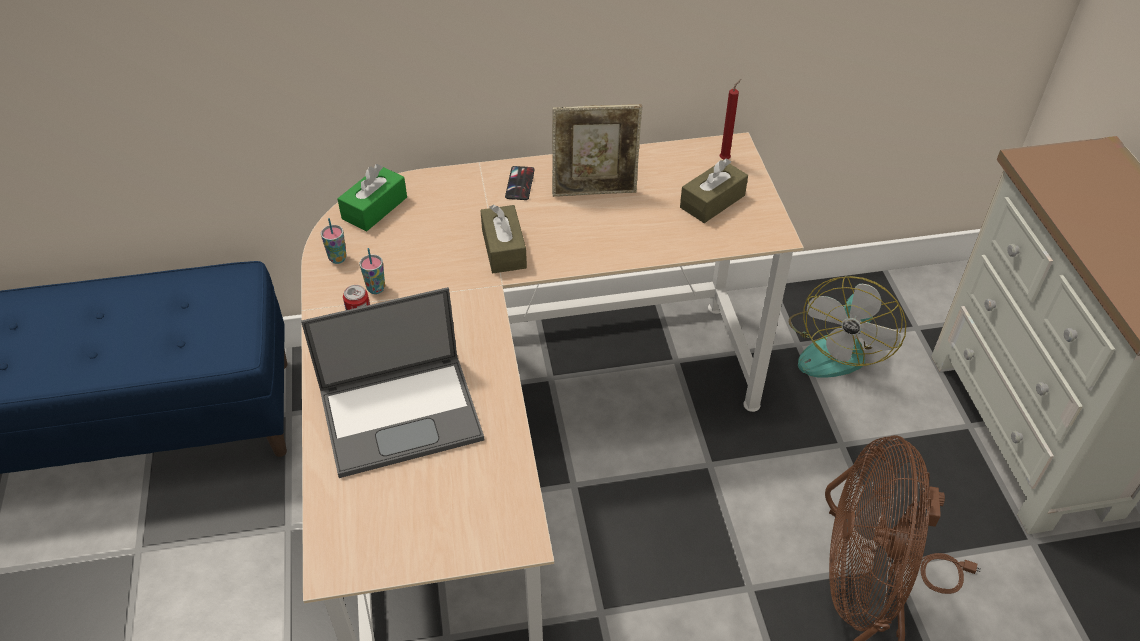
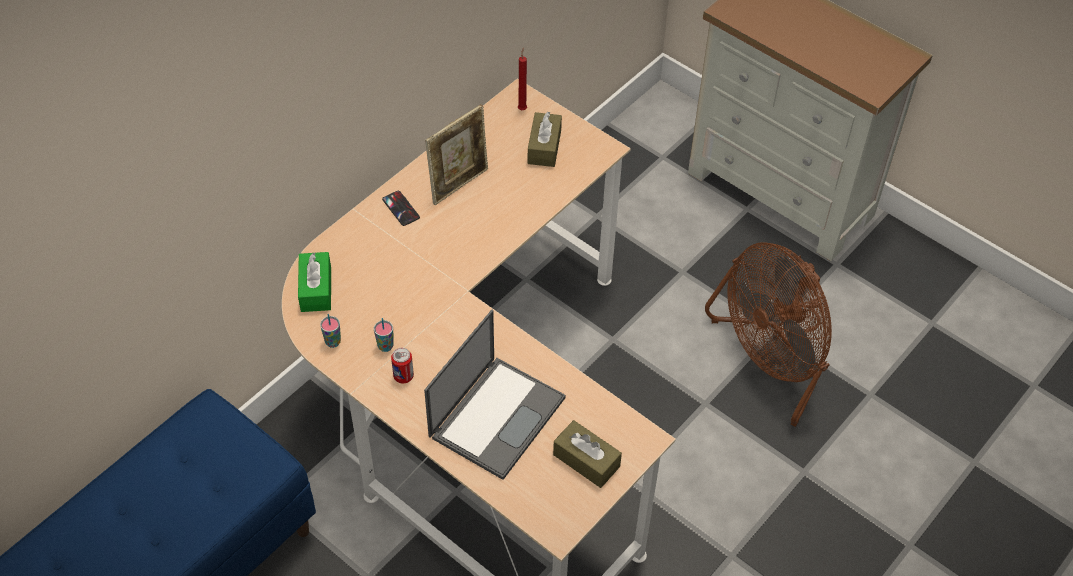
camera: 40 degrees left, 5 degrees up
(504, 249) = (442, 264): brown tissue box -> brown tissue box (586, 460)
(836, 347) = (624, 203): fan -> none

